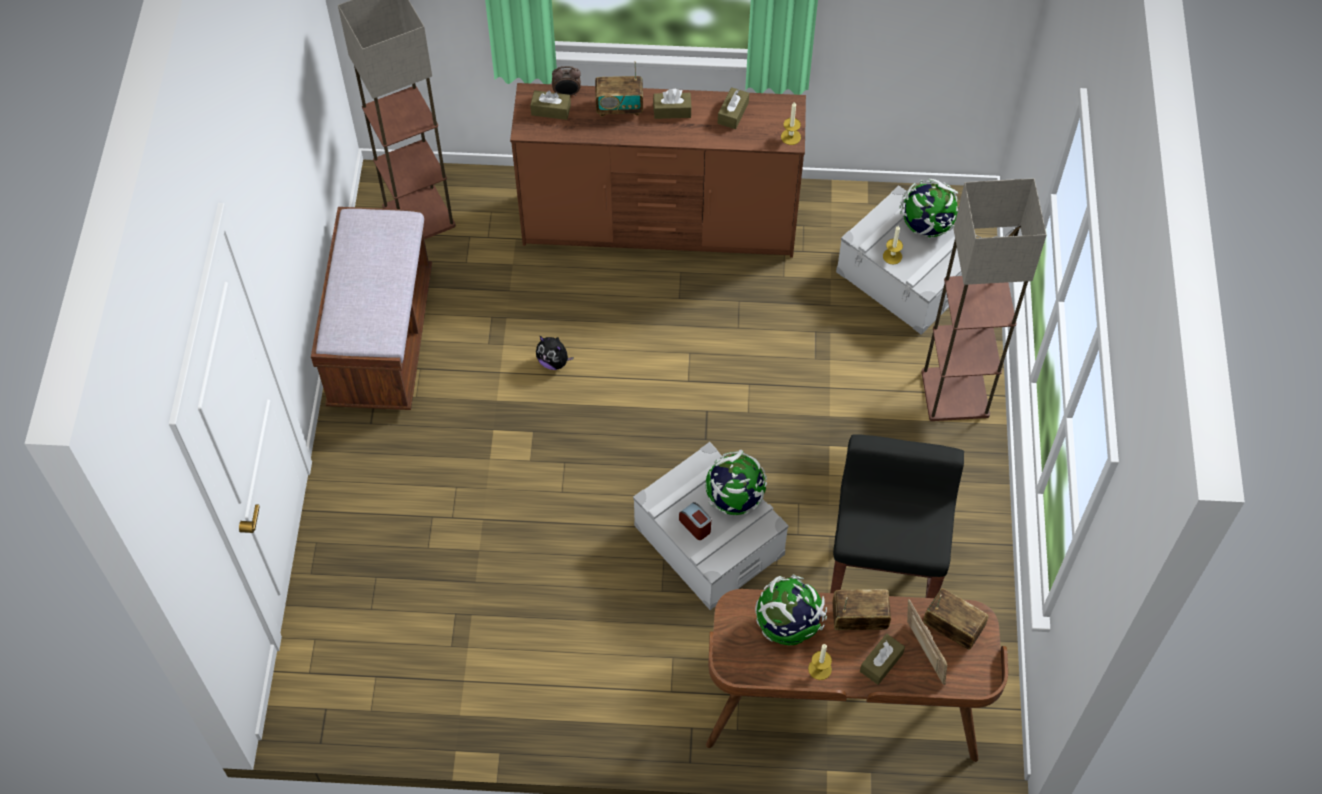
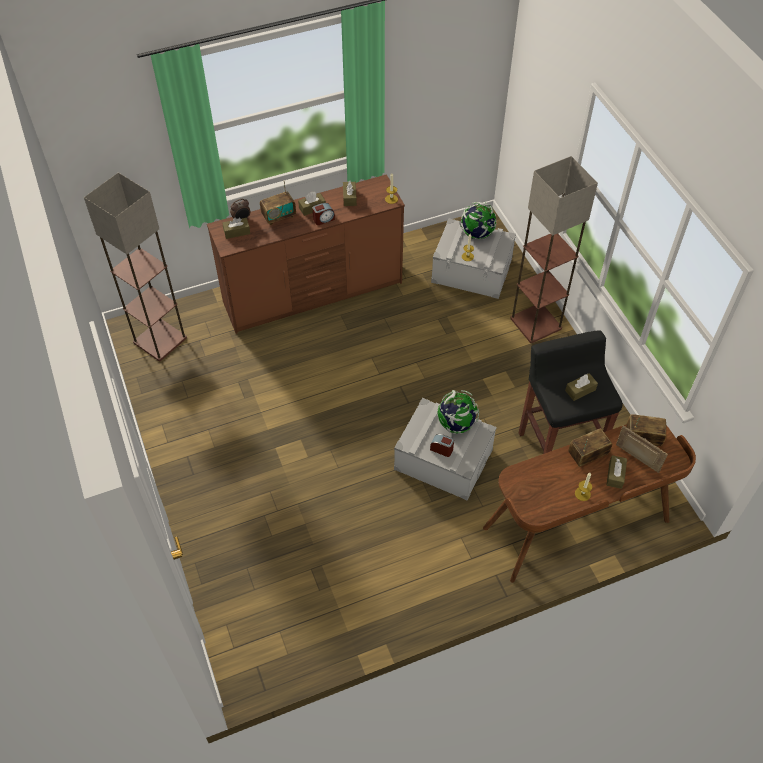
camera: 25 degrees left, 5 degrees down
(381, 339) = (174, 421): brown bench -> none
(554, 362) = (291, 393): plush toy -> none
(678, 134) = (323, 219): none -> alarm clock
(788, 625) = (549, 476): globe -> none
(898, 524) = (580, 390): none -> brown tissue box

